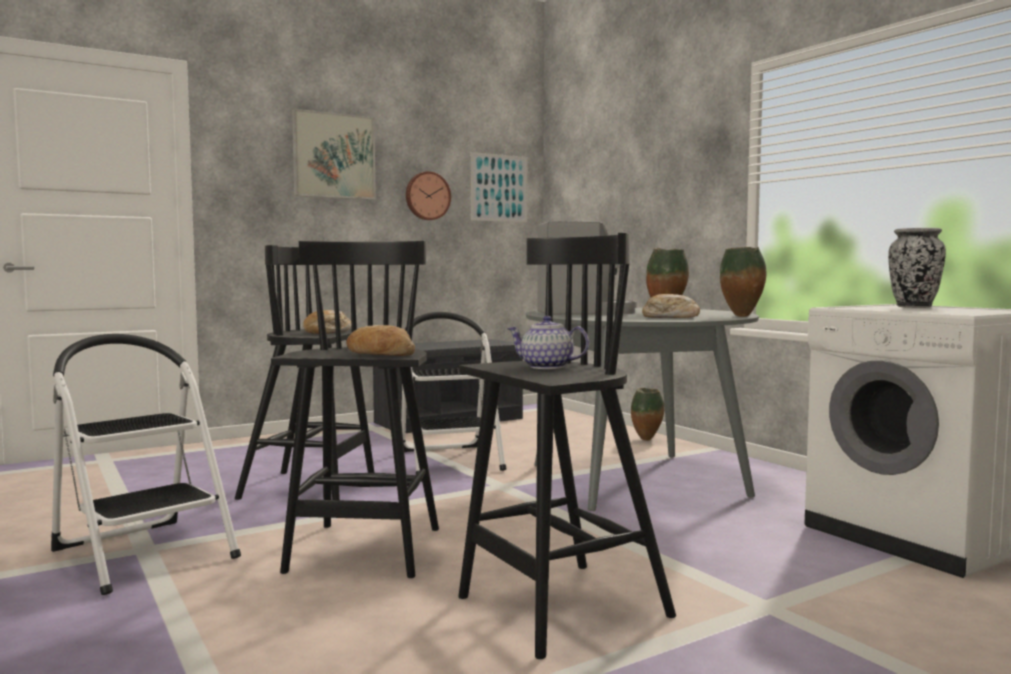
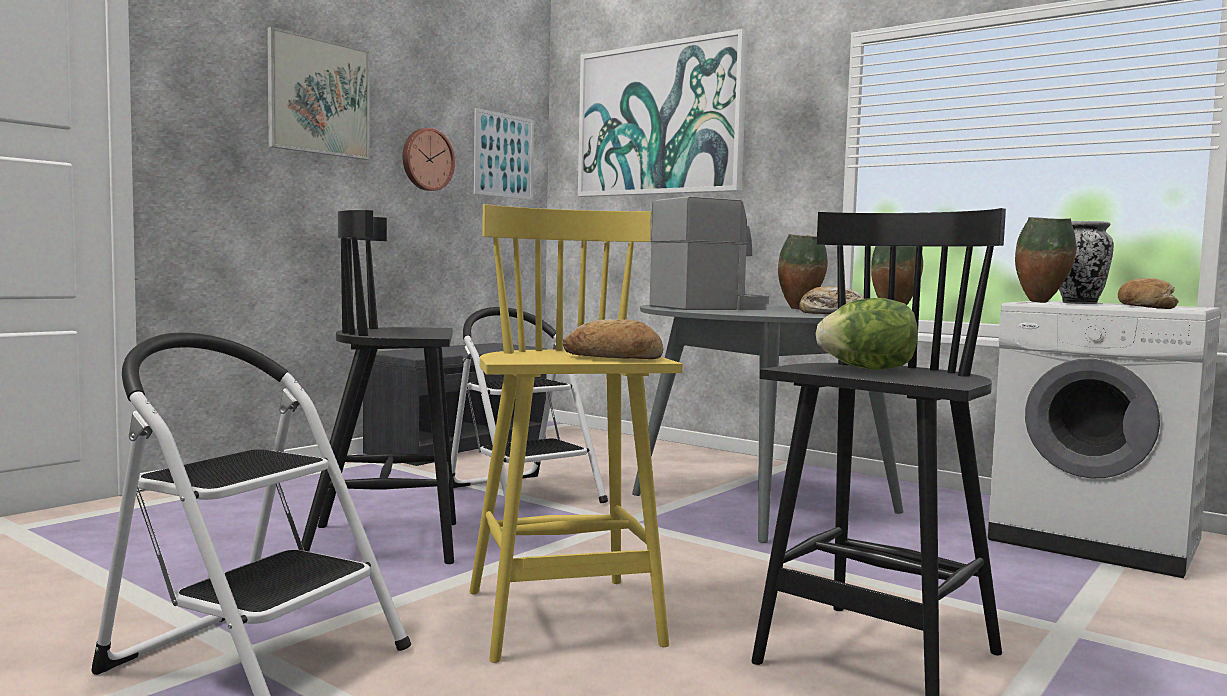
camera: 20 degrees left, 0 degrees up
(328, 332) = (416, 331): bread -> bread (1144, 307)
(364, 551) = (565, 620): black stool -> yellow stool
(546, 367) = (868, 369): teapot -> lettuce
(615, 150) = (659, 120): none -> picture
(647, 440) = (716, 457): vase -> vase (1042, 302)

